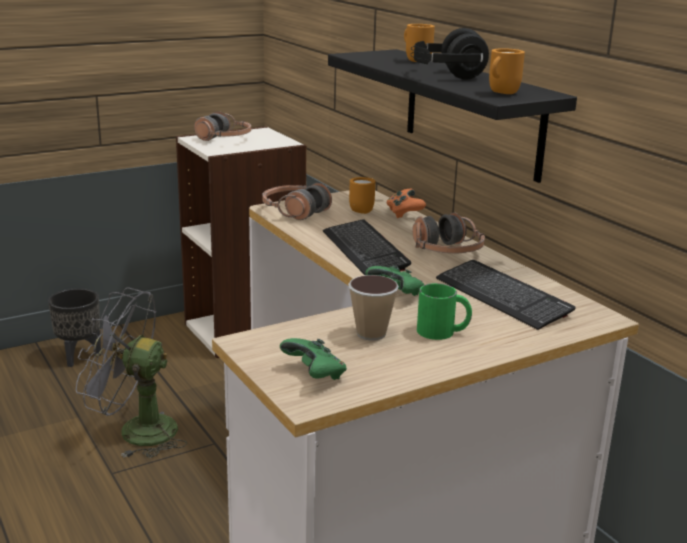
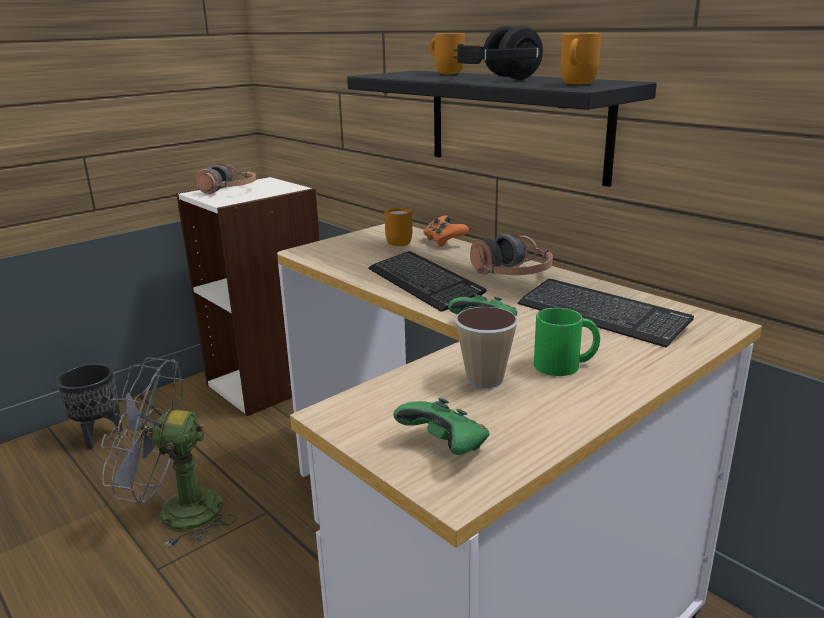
camera: 10 degrees left, 0 degrees up
(295, 211) = (329, 252): headphones -> none

